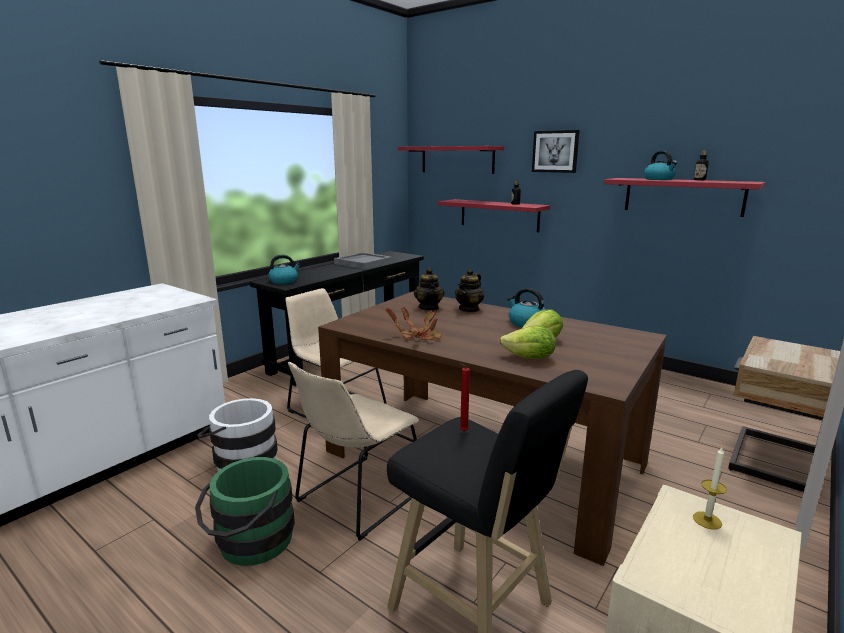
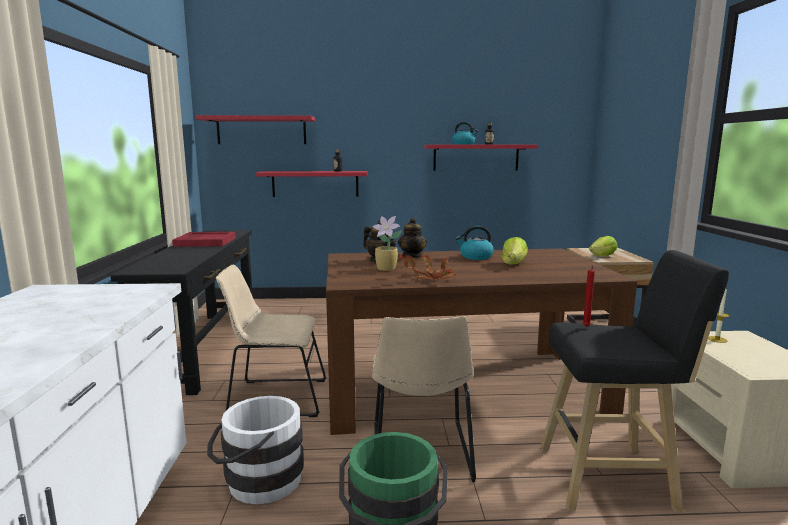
camera: 40 degrees left, 5 degrees down
(284, 281) = (159, 267): kettle -> none
(363, 263) = (205, 242): grey tray -> red tray
(411, 318) = (387, 269): none -> potted plant
(529, 358) = (536, 273): lettuce -> lettuce (603, 256)
(555, 151) = (367, 123): picture -> none

